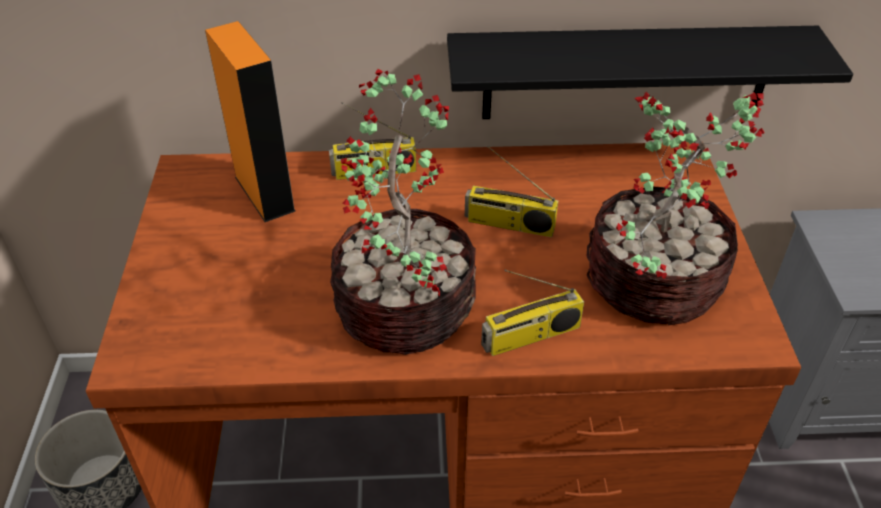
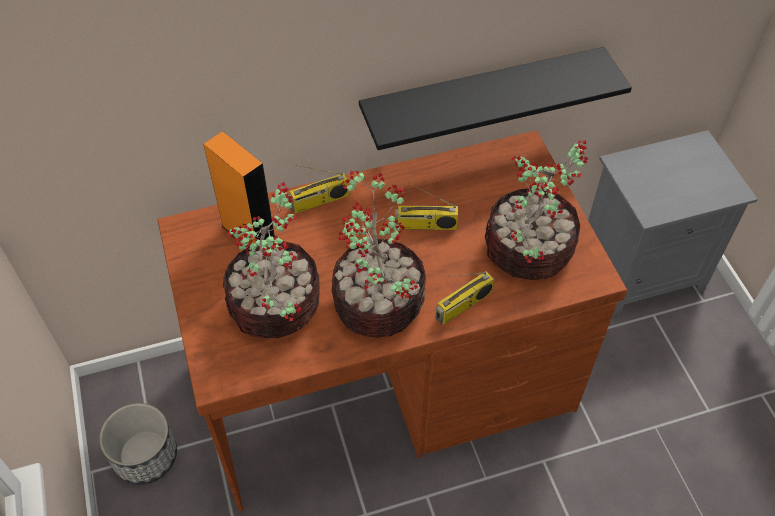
camera: 15 degrees left, 10 degrees up
(259, 285) = (276, 307): none -> potted plant

